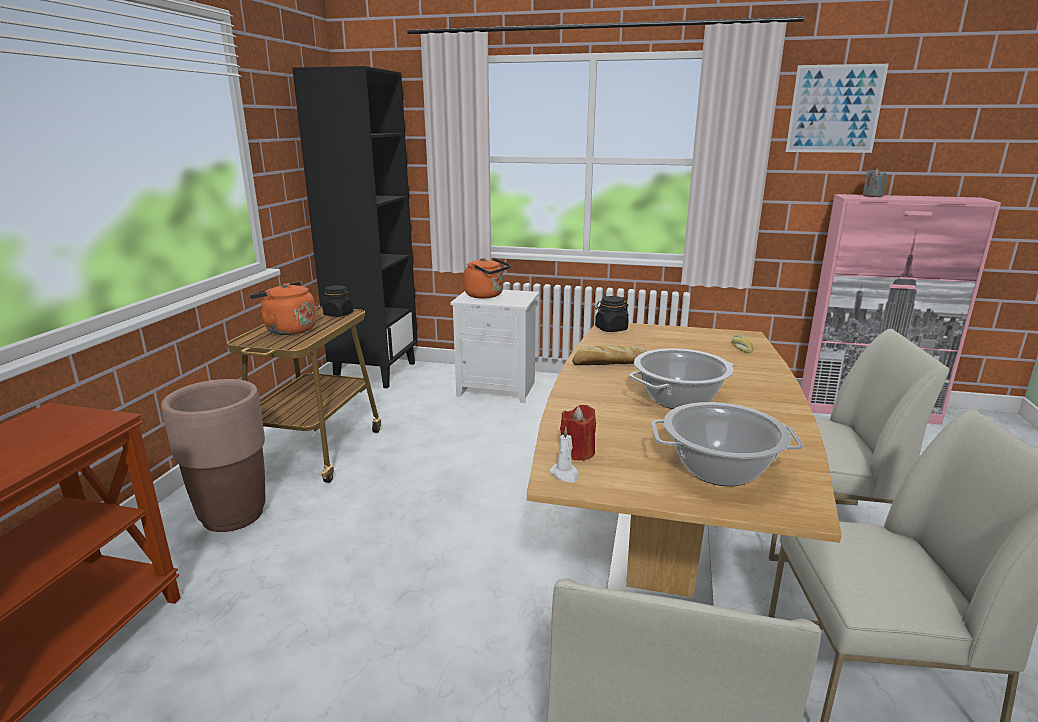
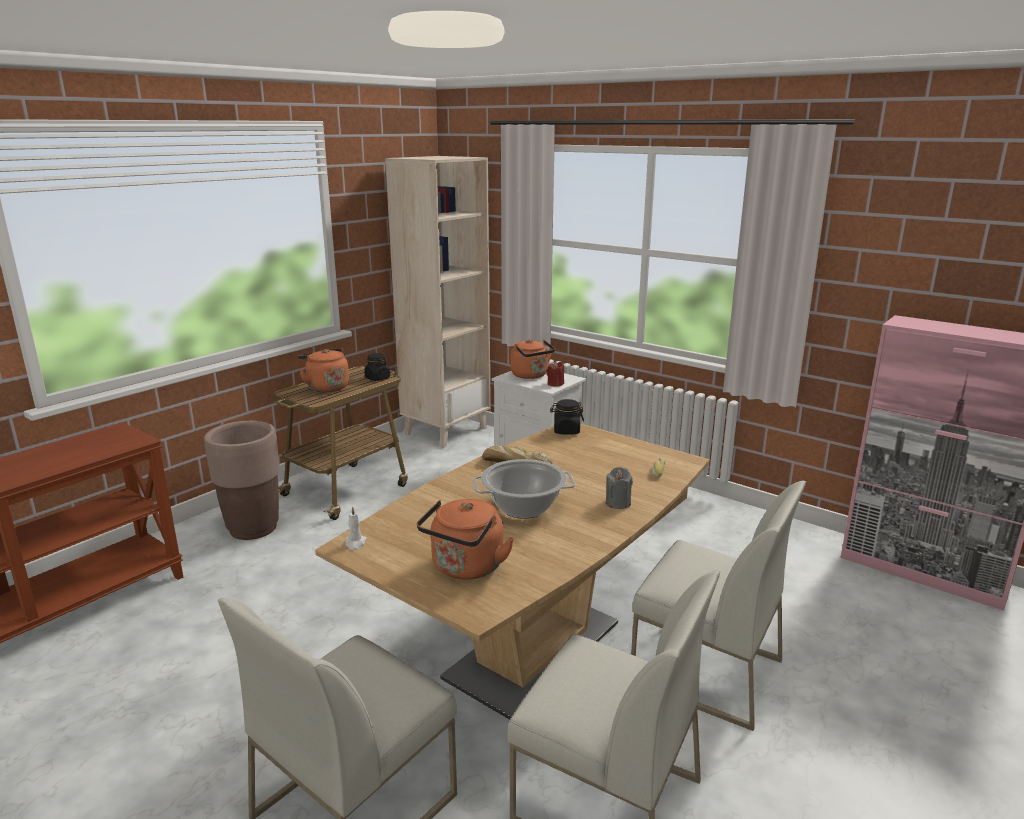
camera: 25 degrees right, 0 degrees up
(375, 372) = (446, 431): black bookcase -> beige bookcase
(577, 452) = (386, 530): red candle -> red candle (555, 384)
(719, 470) = (466, 568): cooking pot -> orange kettle
(835, 109) = (899, 219): picture -> none
(872, 196) = (930, 323): grey candle -> grey candle (618, 503)

